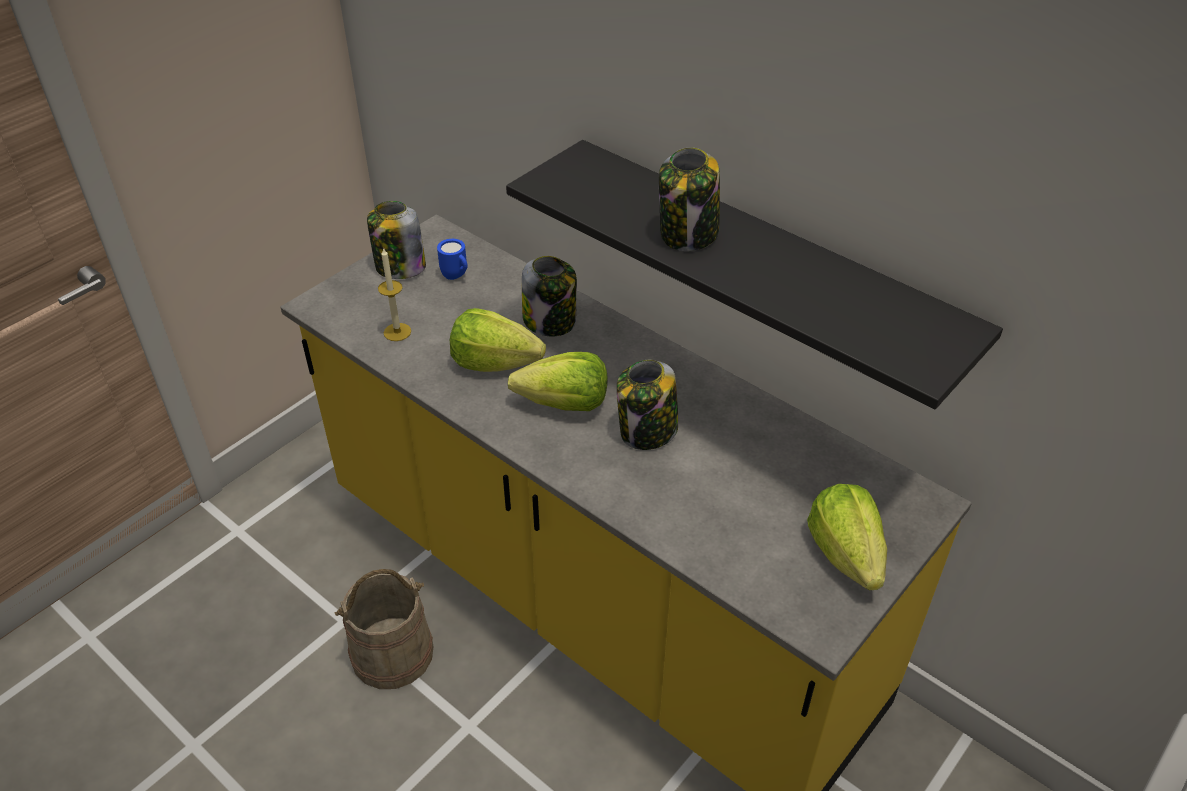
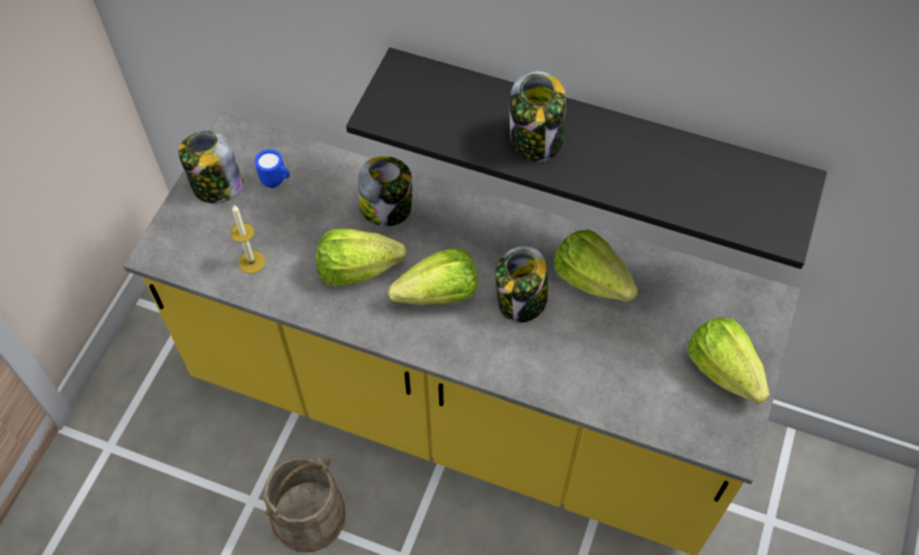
camera: 20 degrees left, 15 degrees up
(732, 432) = (591, 279): none -> lettuce

